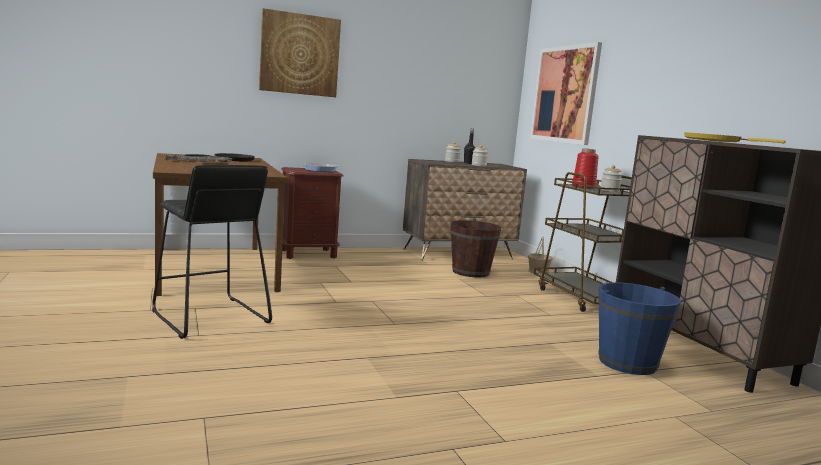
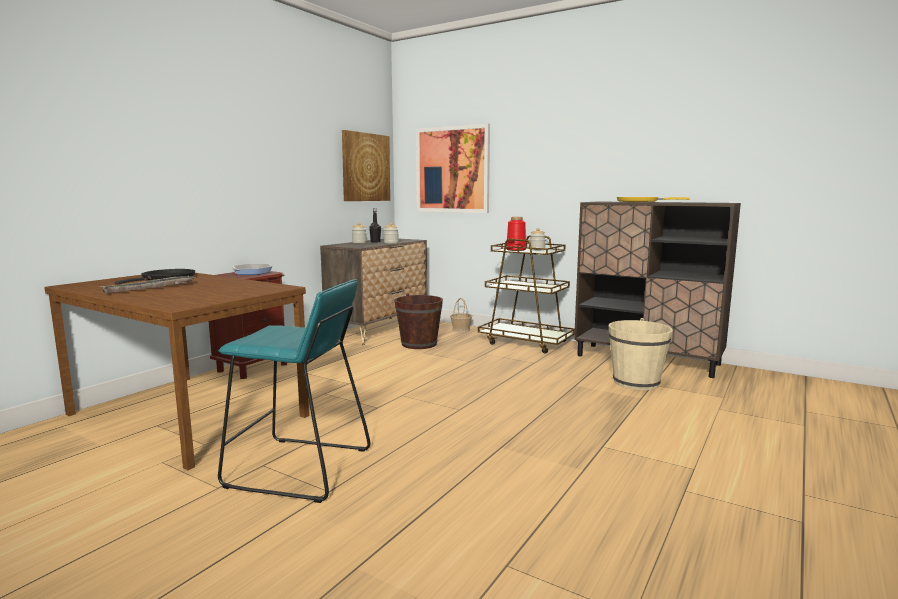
camera: 35 degrees left, 0 degrees up
(209, 317) = (298, 468): black stool -> turquoise stool
(299, 54) = (204, 142): picture -> picture (365, 167)
(627, 363) = (636, 382): blue bucket -> beige bucket

